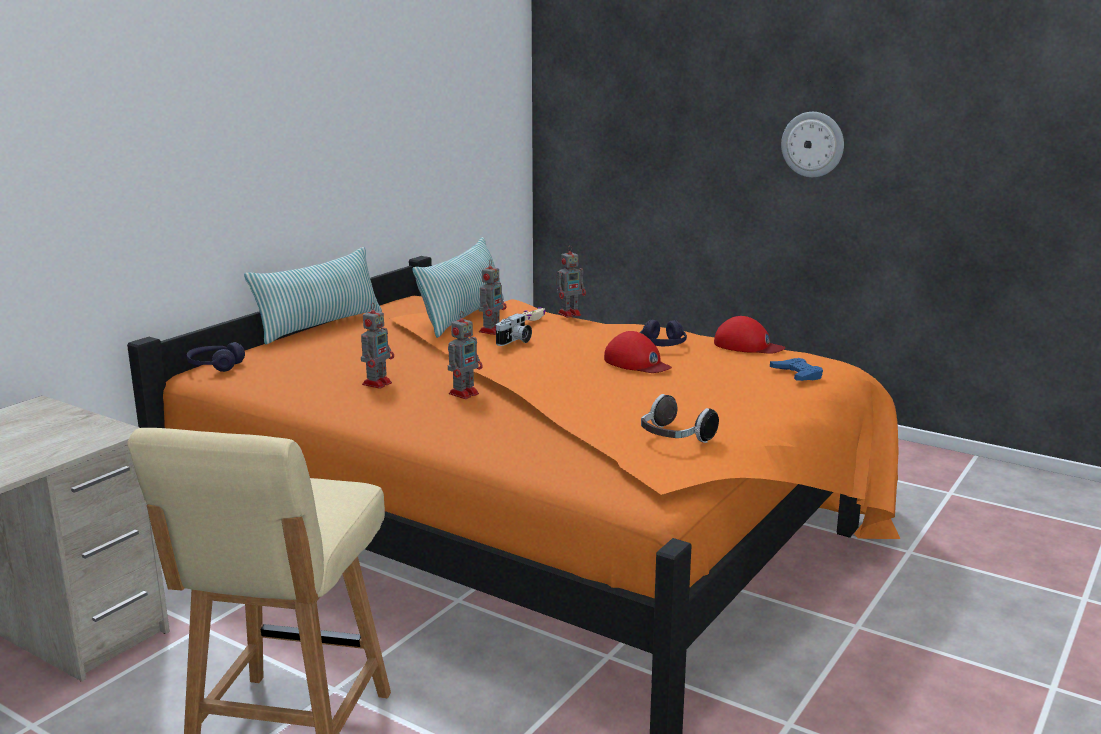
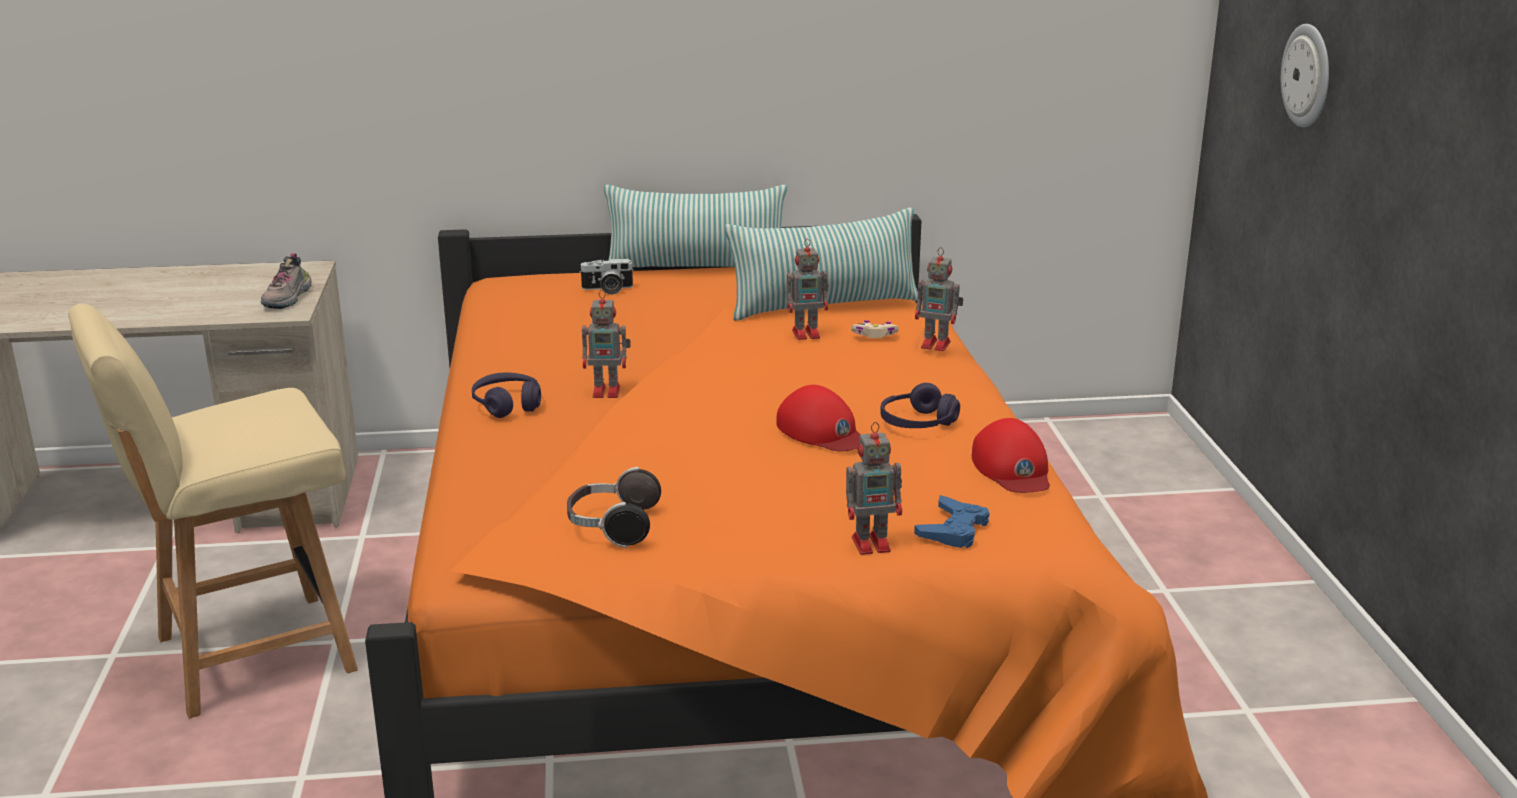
camera: 50 degrees right, 5 degrees up
(84, 426) = (288, 298): none -> shoe
(215, 365) = (518, 279): purple headphones -> purple headphones (507, 404)
(378, 383) = (575, 349): toy robot -> toy robot (873, 544)
(515, 341) = (782, 354): camera -> camera (607, 290)
(637, 363) = (822, 431): red cap -> red cap turned 45 degrees counterclockwise
(813, 144) = (1453, 178): wall clock -> wall clock (1308, 75)

